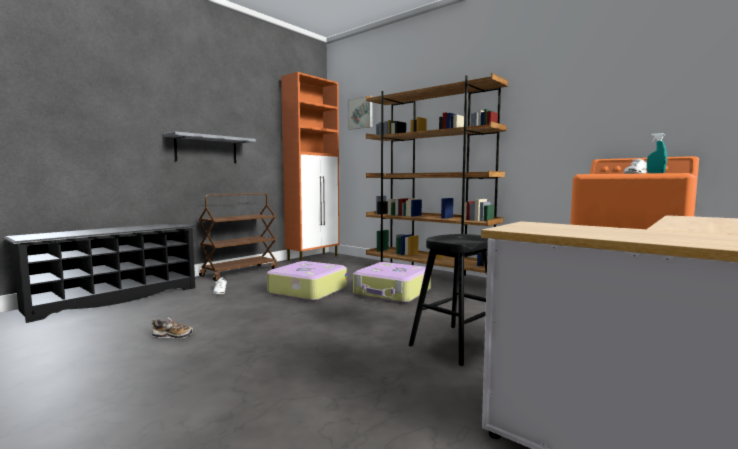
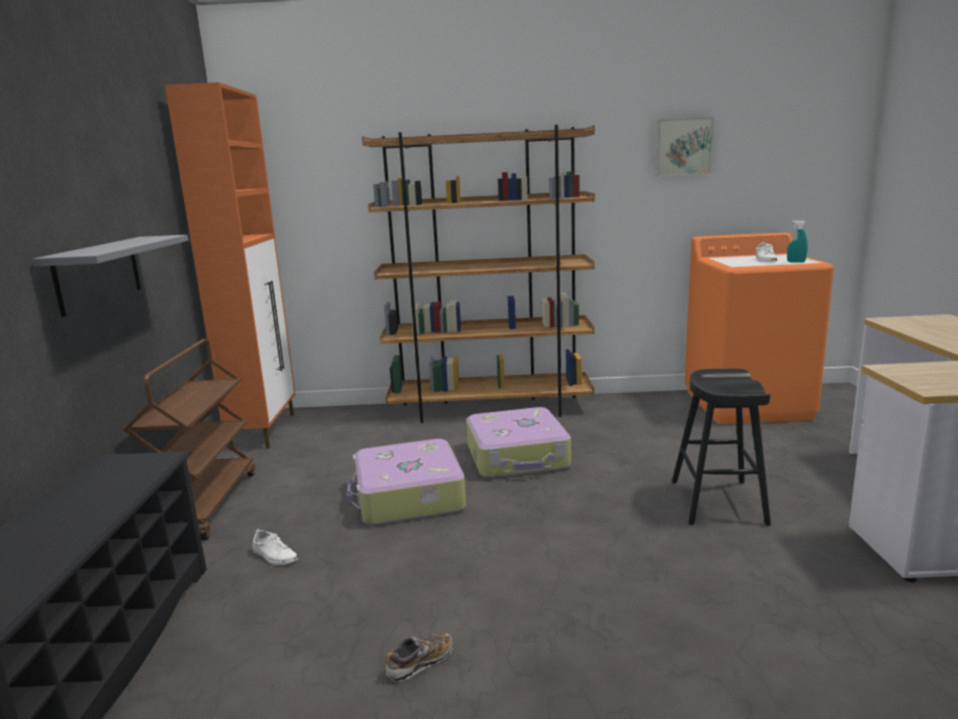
camera: 40 degrees left, 10 degrees up
(361, 113) = (309, 156): picture -> picture (683, 147)

